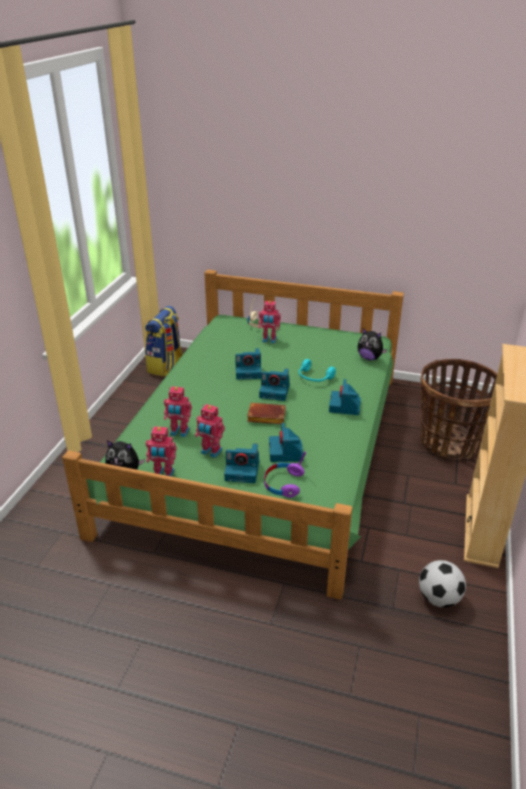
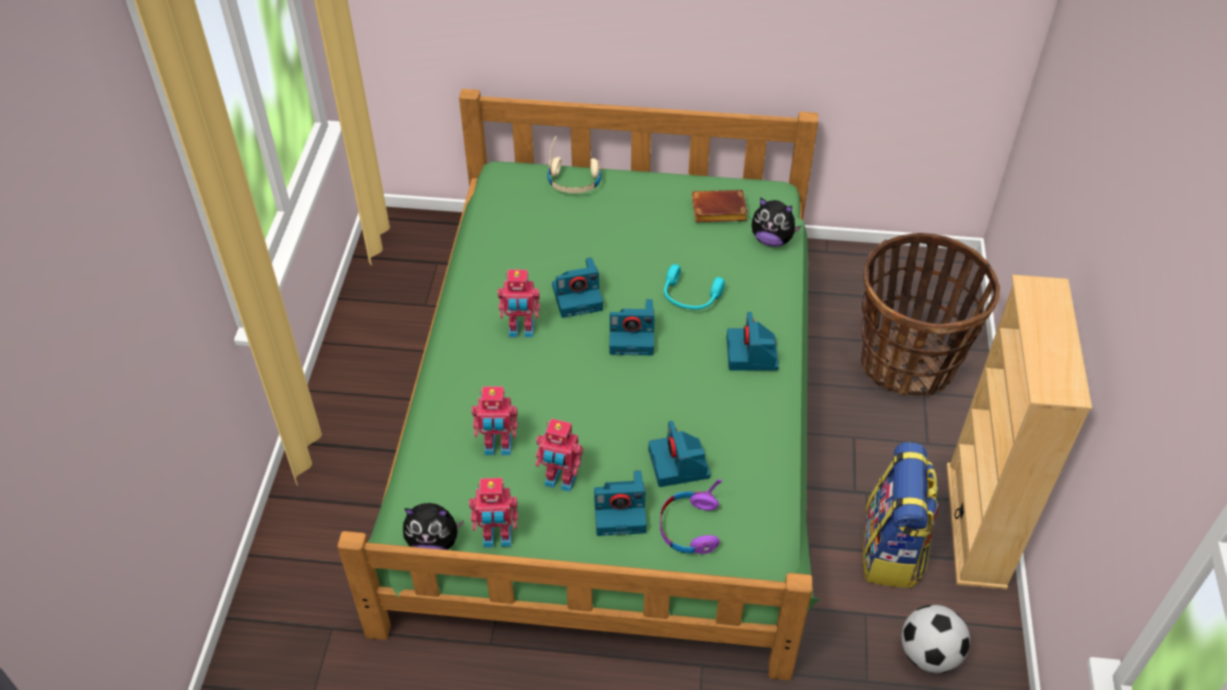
camera: 10 degrees left, 15 degrees up
(166, 366) = (403, 257): backpack -> backpack (892, 551)
(265, 417) = (629, 395): brown book -> brown book (717, 211)
(269, 340) = (595, 219): toy robot -> toy robot (521, 330)

